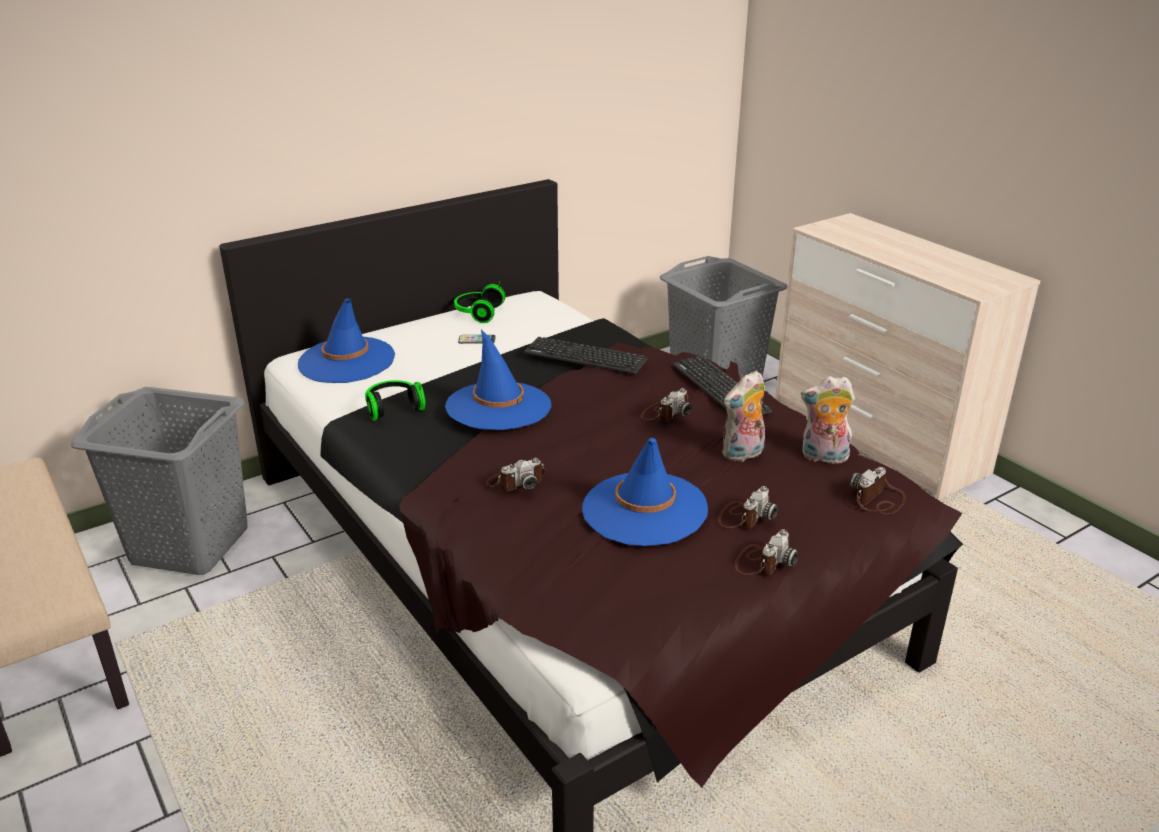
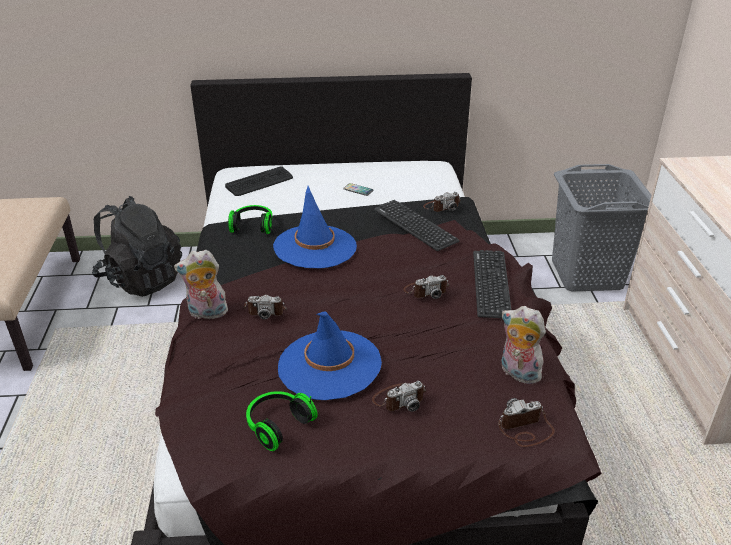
camera: 30 degrees right, 5 degrees up
(190, 544) = (141, 279): grey laundry basket -> black backpack
(346, 361) = (259, 182): blue hat -> keyboard
(478, 313) = (380, 169): headphones -> headphones (277, 425)
(743, 454) = (452, 347): plush toy -> plush toy (207, 314)
(762, 561) = (375, 443): camera -> camera (441, 206)

